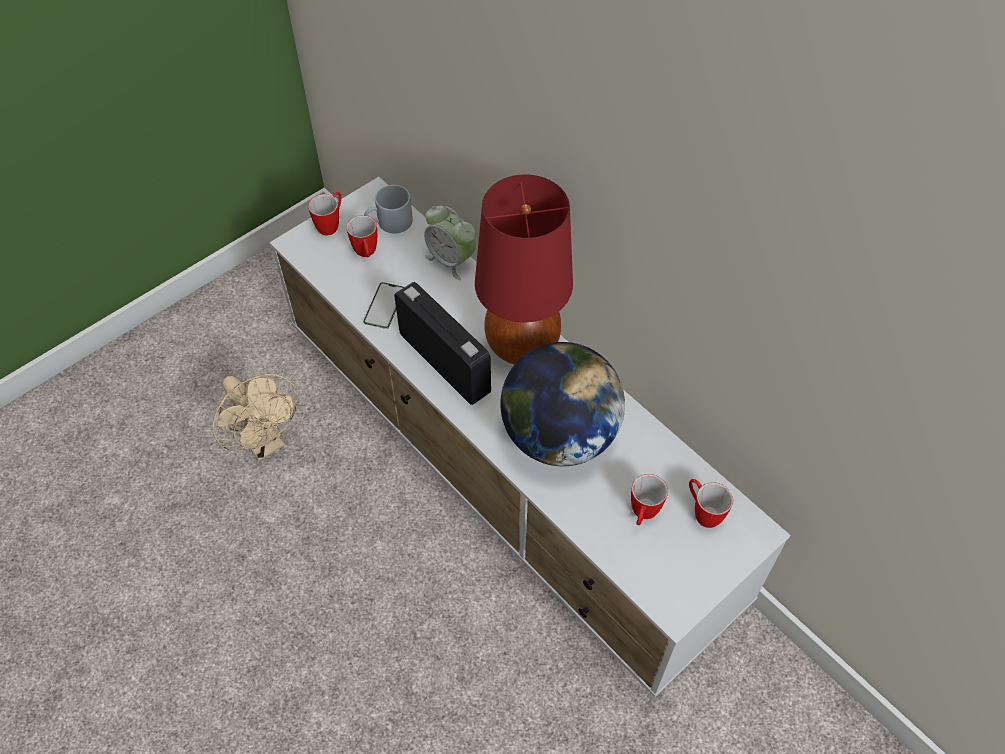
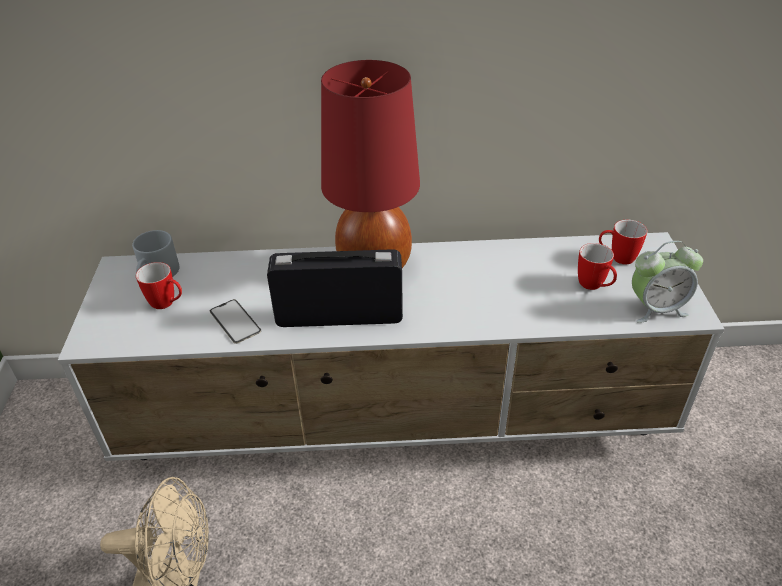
camera: 50 degrees left, 15 degrees down
(331, 224) = (104, 308): mug -> none
(451, 260) = (245, 261): alarm clock -> alarm clock (656, 308)
(559, 436) = (481, 291): globe -> none

